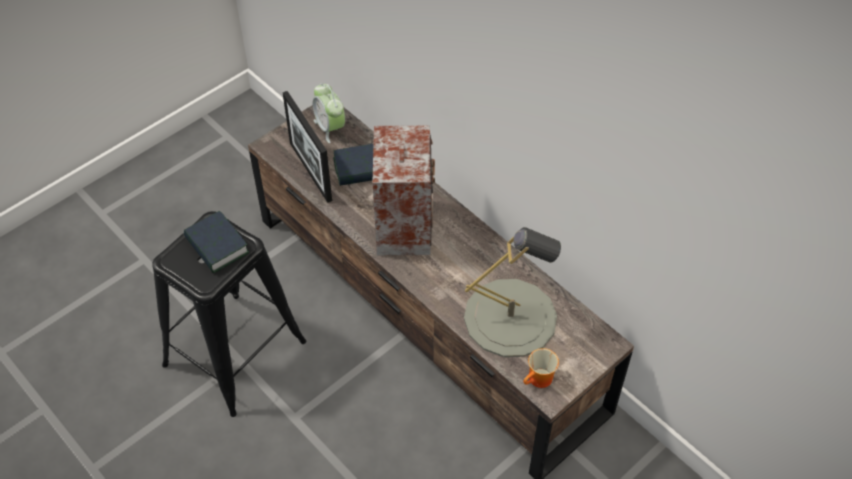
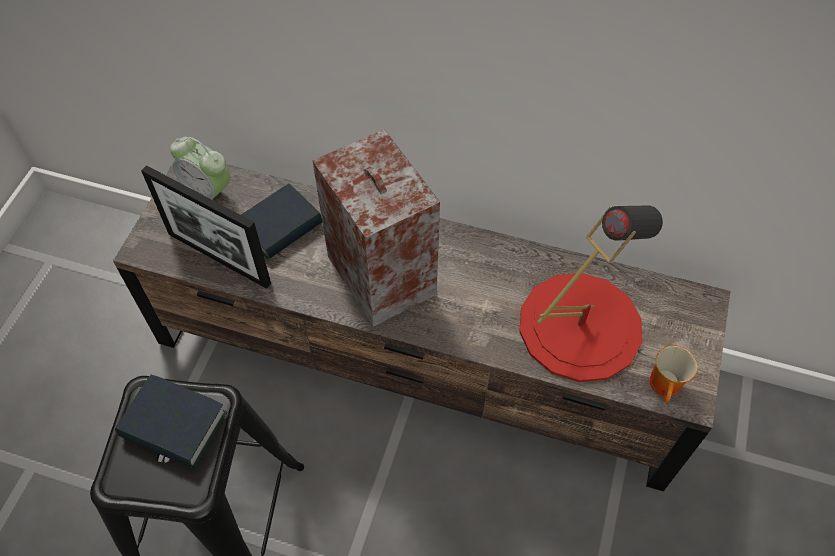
camera: 30 degrees left, 5 degrees up
(510, 317) = (580, 326): grey table lamp -> red table lamp

